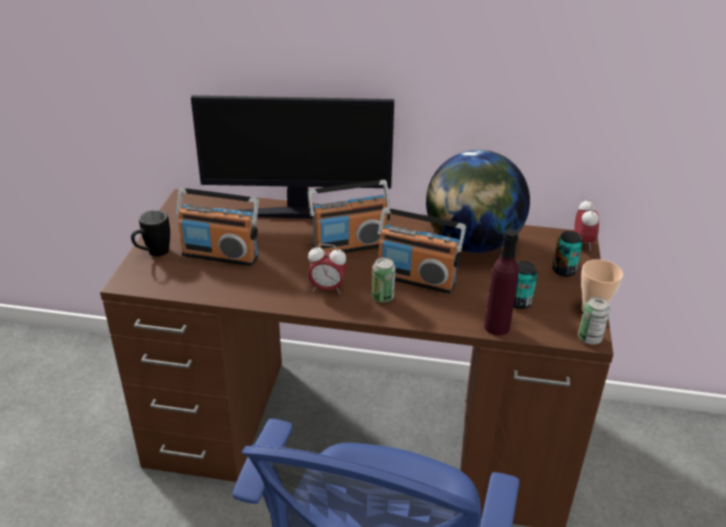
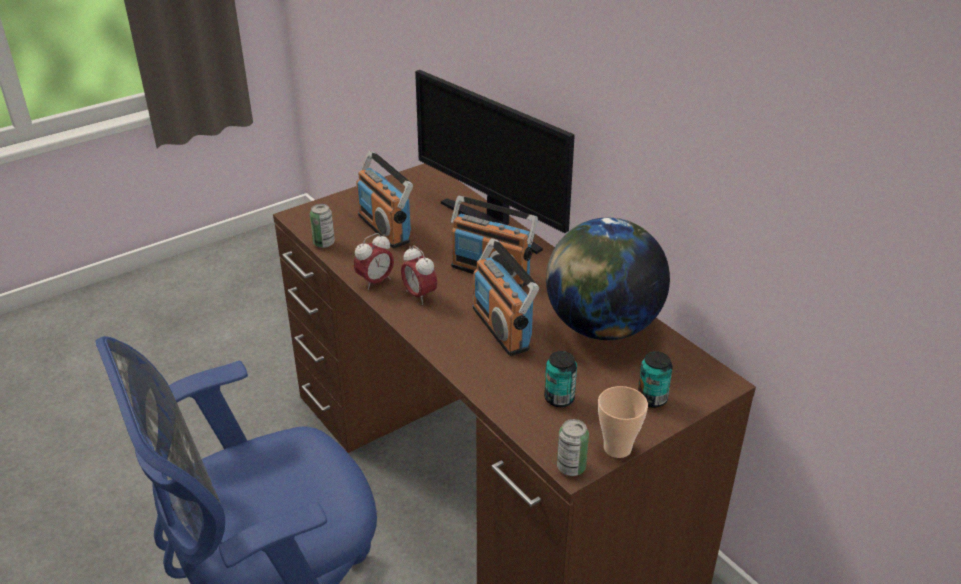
camera: 45 degrees right, 0 degrees up
(153, 254) = (342, 204): black mug -> none
(382, 297) = (450, 326): can -> can (324, 243)
(497, 327) = (503, 405): purple bottle -> none
(582, 243) = (717, 387): alarm clock -> alarm clock (375, 282)

